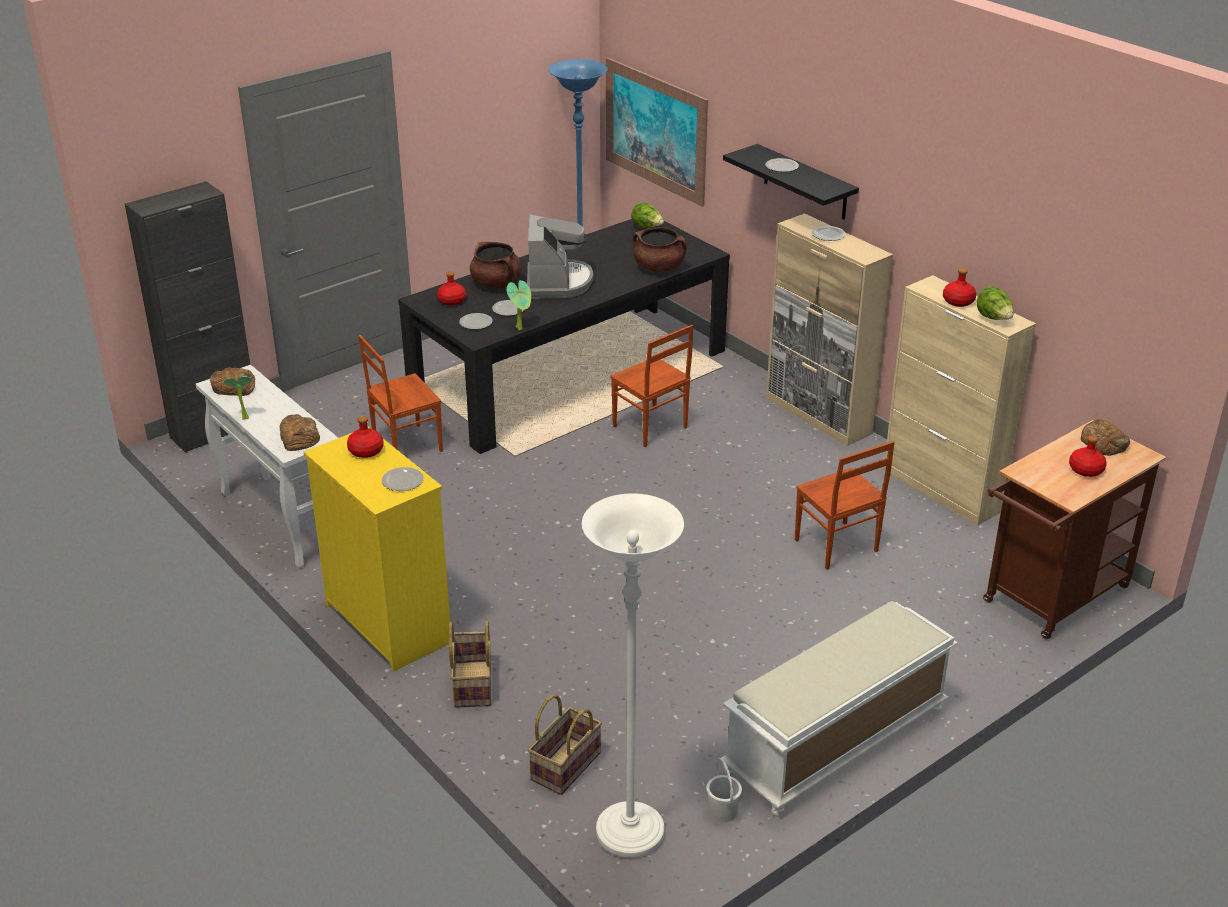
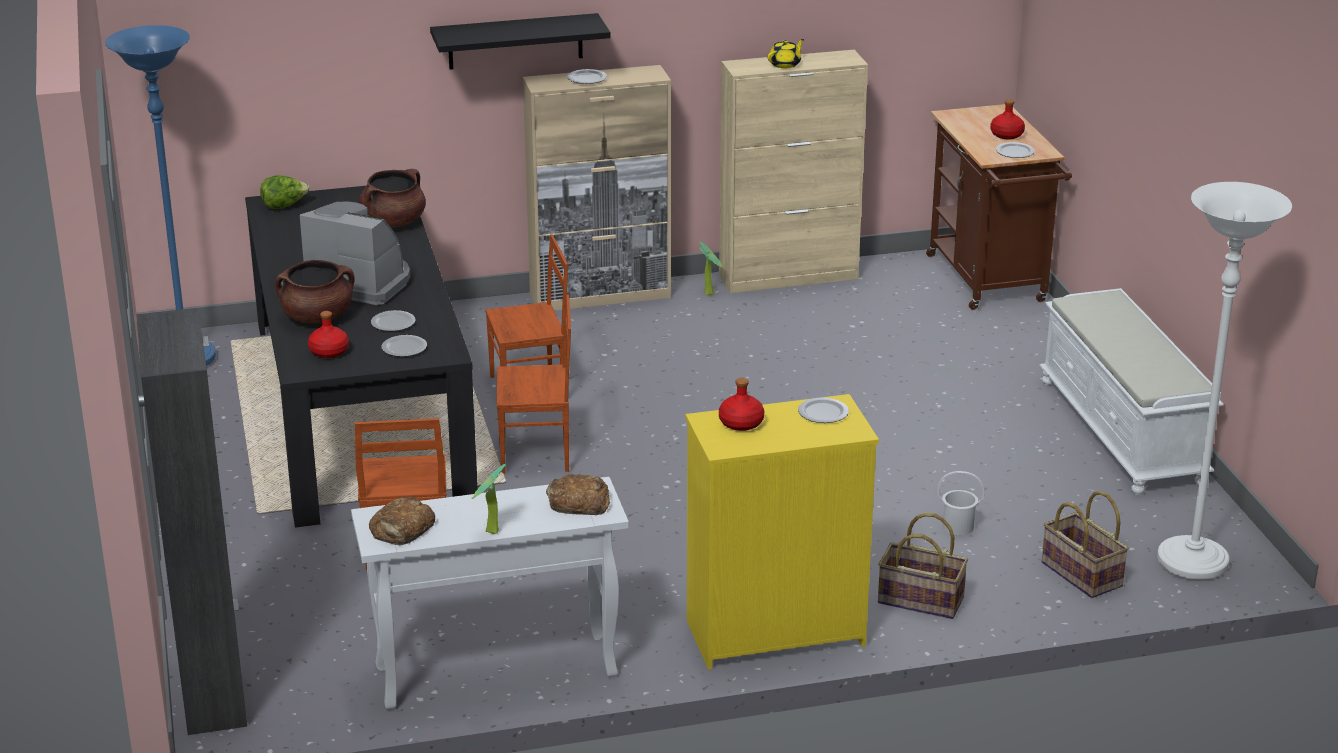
camera: 65 degrees left, 5 degrees down
(521, 328) = (449, 325): potted plant -> potted plant (710, 293)
(655, 130) = (236, 84): picture -> none
(722, 811) = (1185, 509): white bucket -> white bucket (958, 527)
(782, 167) = (506, 29): plate -> plate (1015, 152)
(836, 546) = (837, 351): brown chair -> brown chair (536, 454)
(958, 301) = (785, 64): red bottle -> yellow teapot
(994, 318) = (831, 60): lettuce -> none
(1104, 443) = (971, 117): bread -> none

